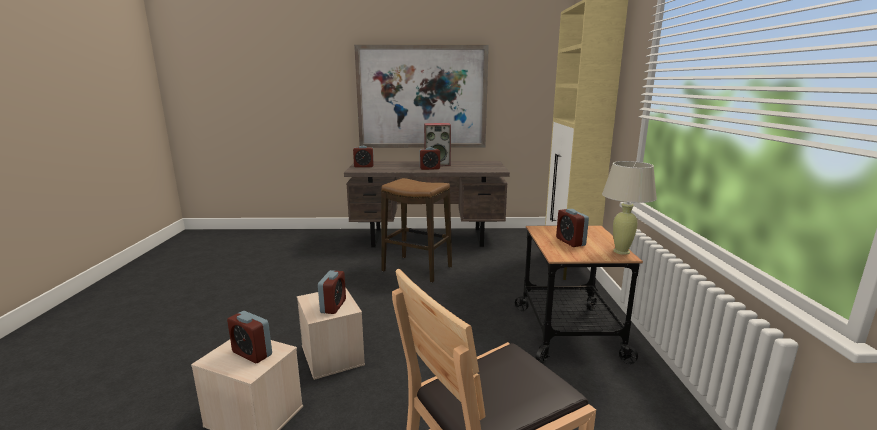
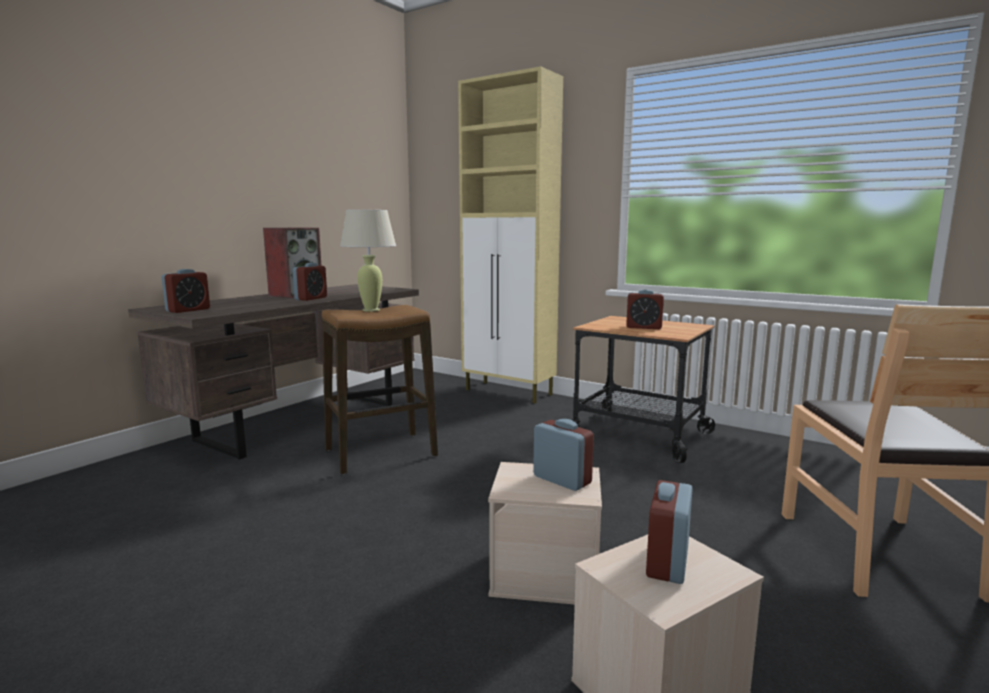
camera: 55 degrees left, 5 degrees down
(252, 353) = (667, 562): alarm clock -> alarm clock turned 135 degrees clockwise
(422, 97) = (240, 185): picture -> none
(621, 251) = (686, 324): beige table lamp -> beige table lamp (371, 310)

